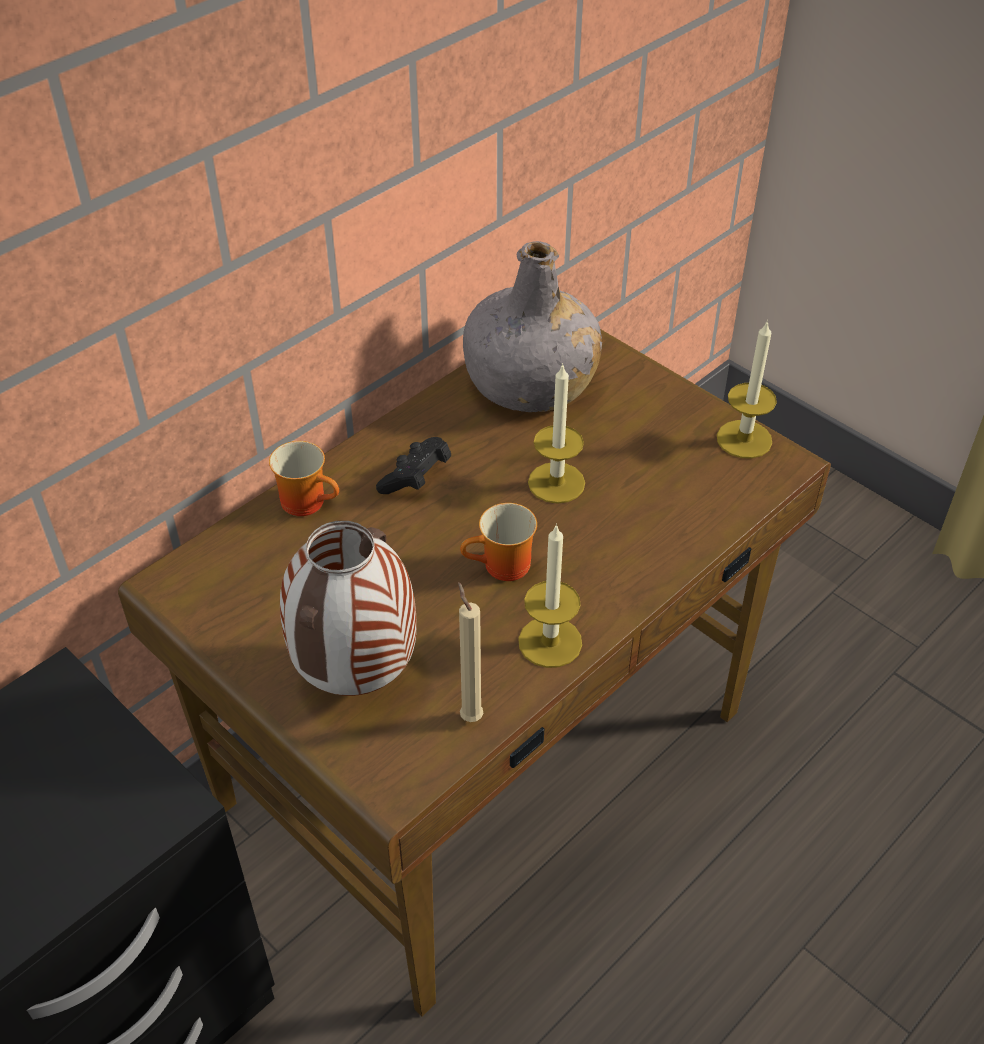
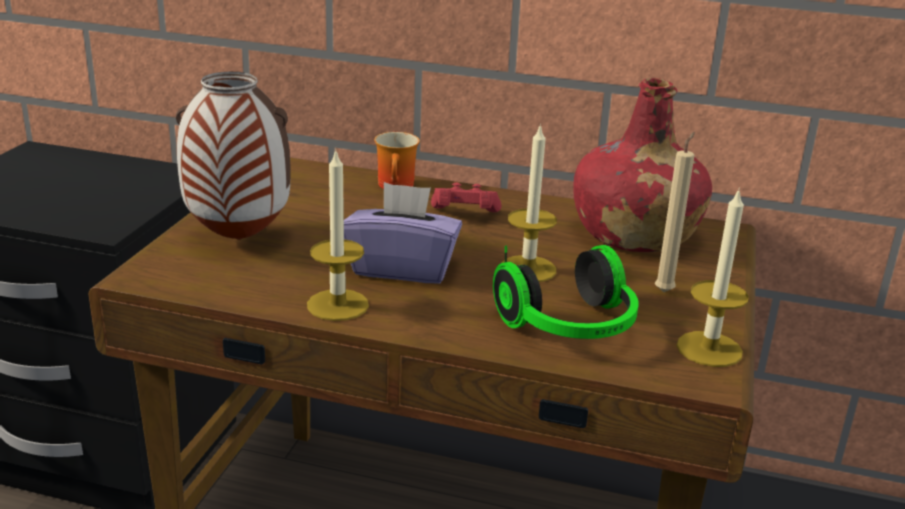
camera: 60 degrees right, 20 degrees down
(416, 479) = (464, 215): black game controller -> red game controller
(470, 715) = (231, 288): beige candle -> beige candle (665, 291)
(503, 568) = (402, 268): mug -> purple tissue box
(530, 383) = (634, 233): grey bottle -> red bottle
(673, 502) = (571, 328): none -> headphones

